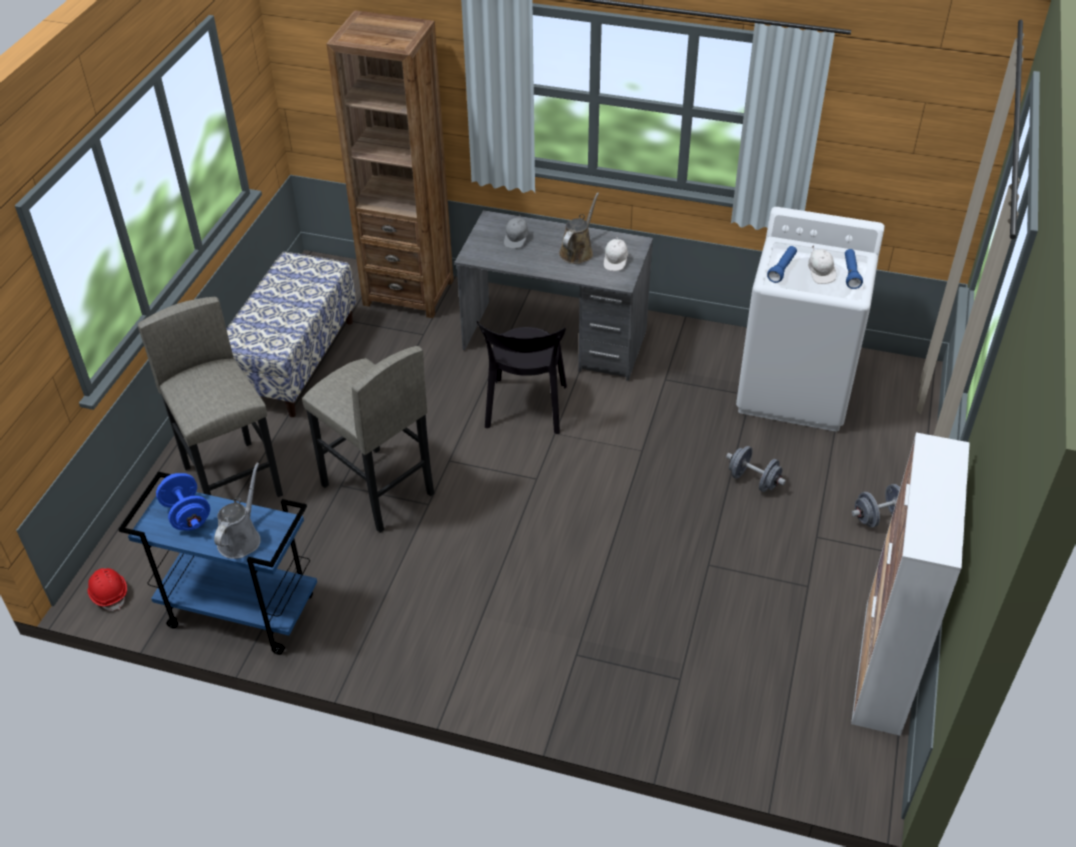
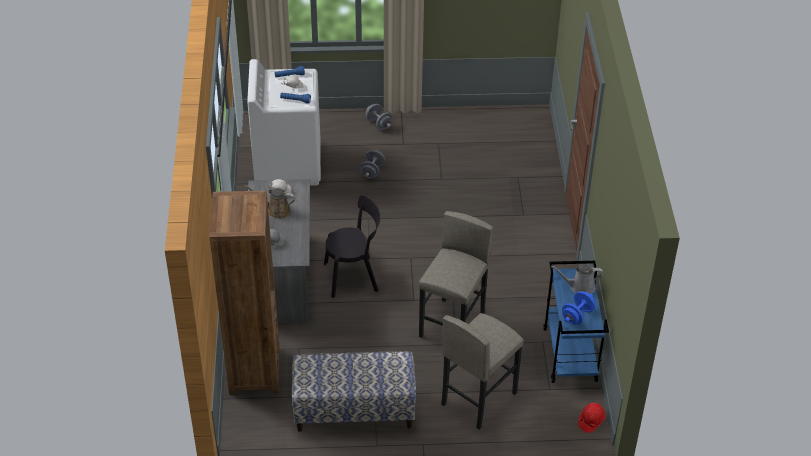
camera: 110 degrees left, 0 degrees up
(882, 667) = (475, 115): cabinet -> none

